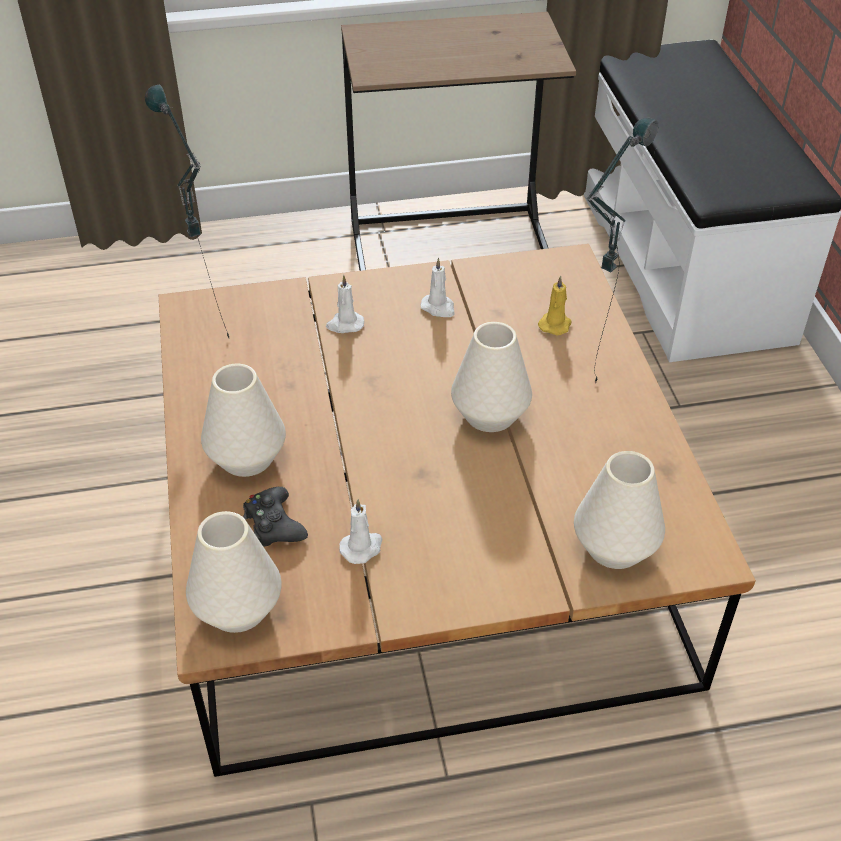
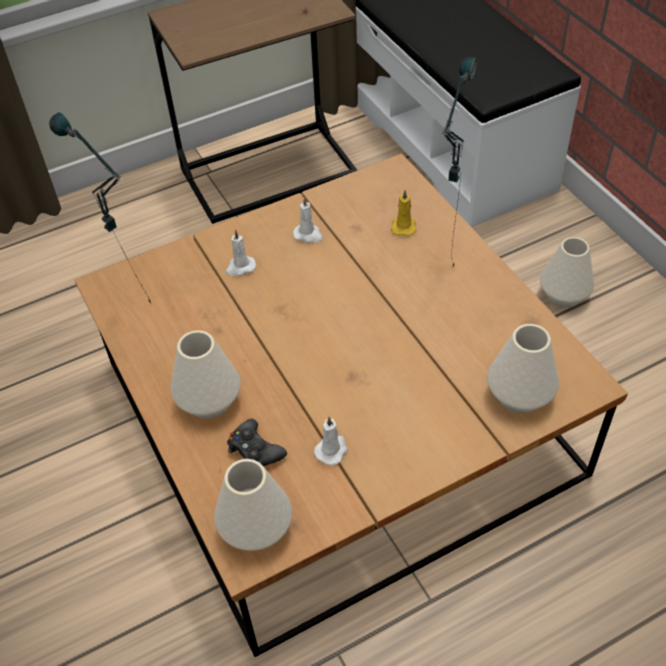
camera: 15 degrees left, 5 degrees up
(489, 414) = (384, 314): white vase -> white vase (563, 295)

